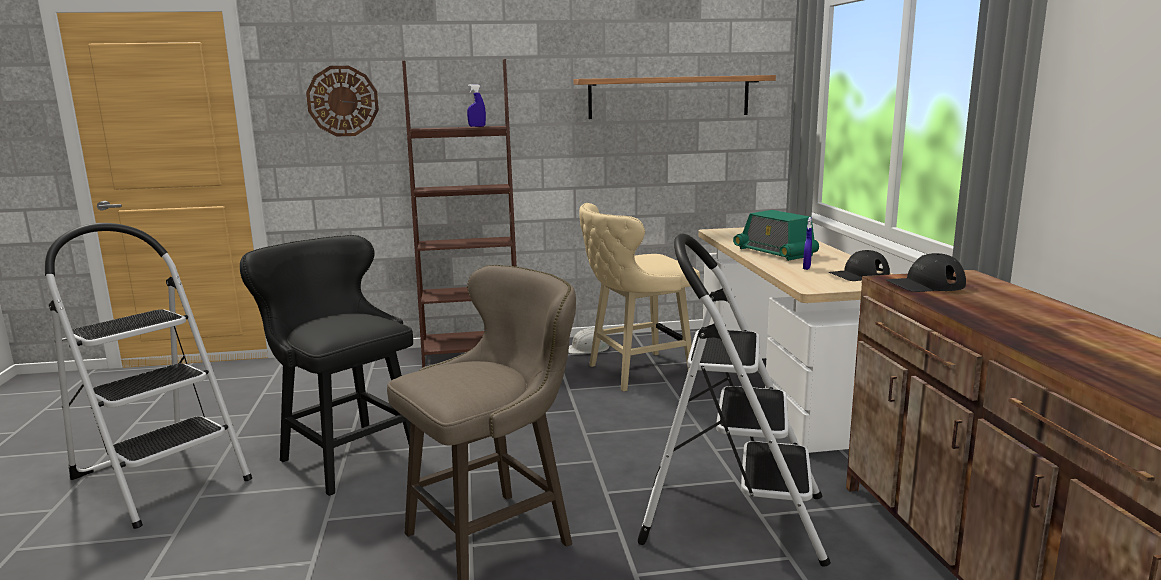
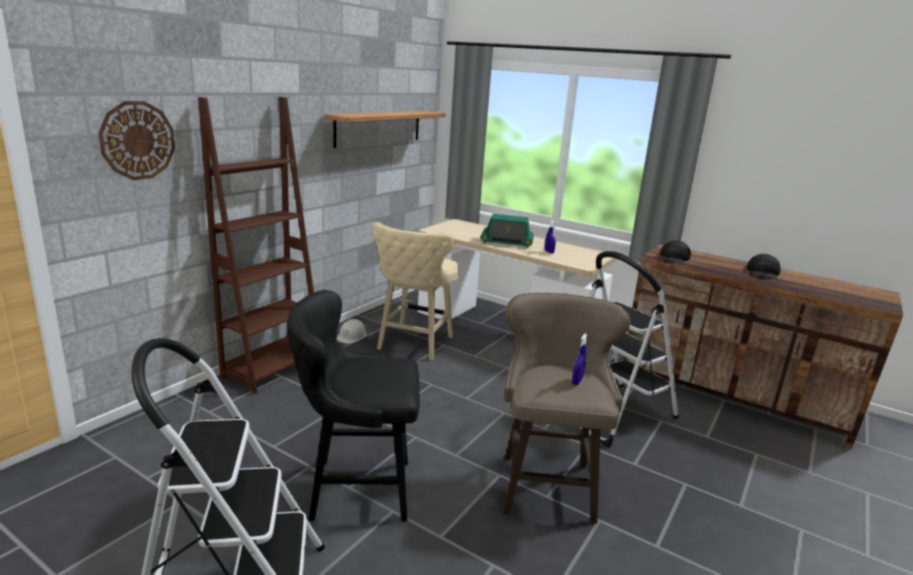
camera: 50 degrees left, 5 degrees up
(477, 126) = (266, 161): blue spray bottle -> blue spray bottle (577, 381)
(859, 275) = (580, 252): black cap -> black cap (762, 272)

